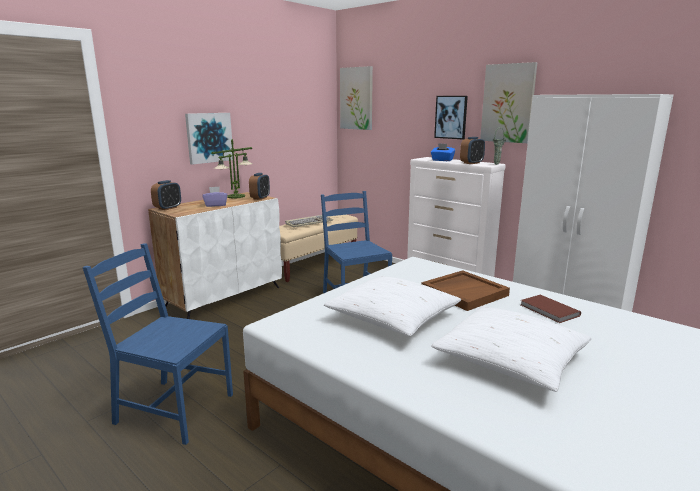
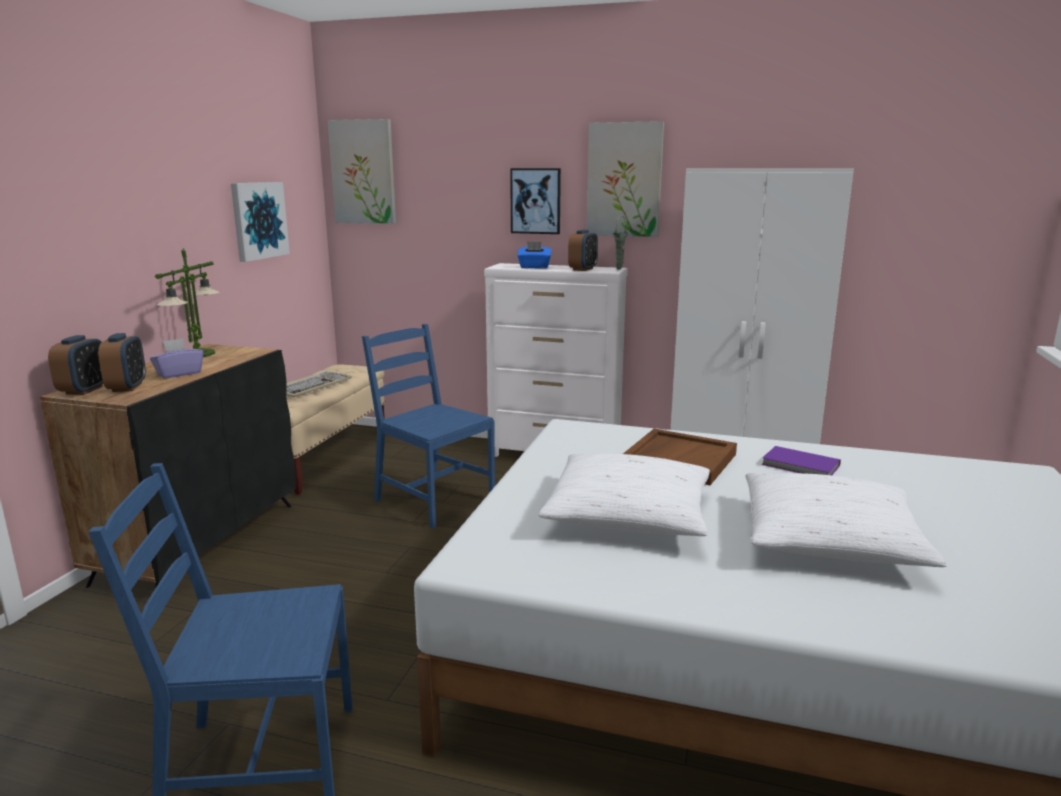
camera: 25 degrees left, 0 degrees up
(209, 137) = (135, 248): picture -> picture (259, 220)
(224, 297) = (200, 541): white cabinet -> black cabinet
(260, 198) = (249, 352): alarm clock -> alarm clock (127, 387)
(549, 311) = (801, 466): brown book -> purple book

